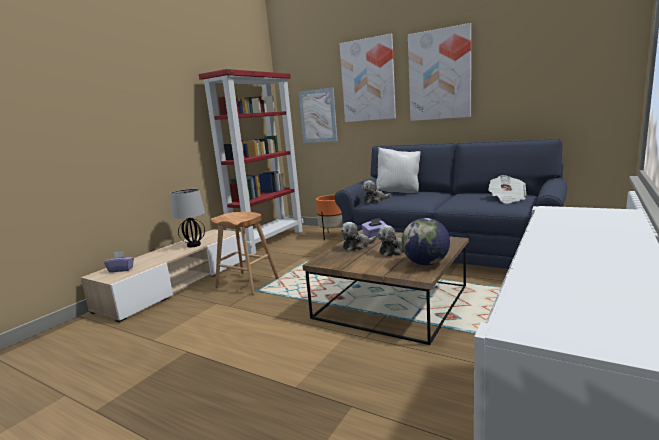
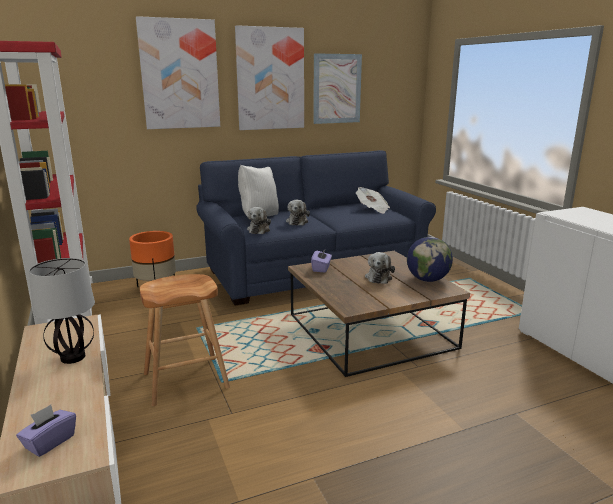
camera: 55 degrees left, 5 degrees up
(318, 116) = (96, 118): picture -> picture (337, 89)
(357, 246) = (336, 283): plush toy -> plush toy (297, 221)

